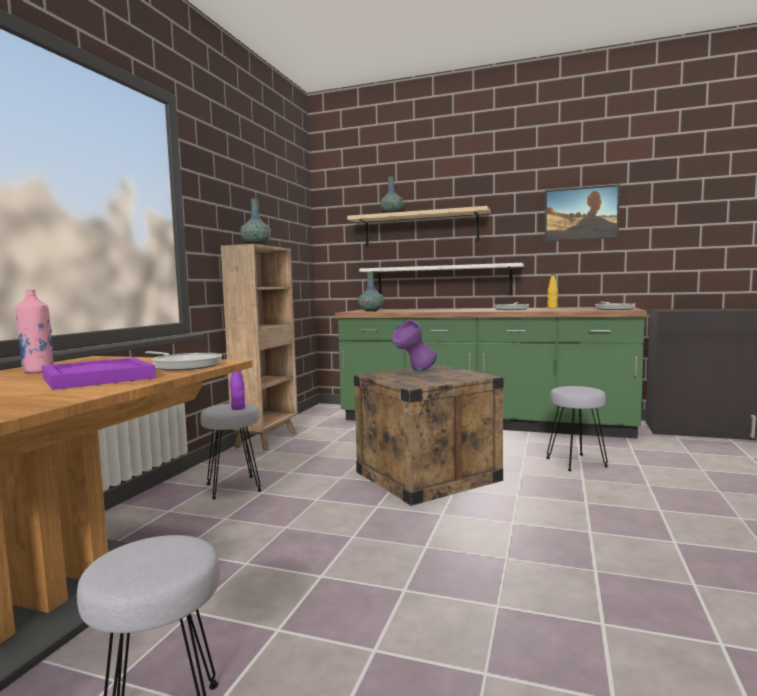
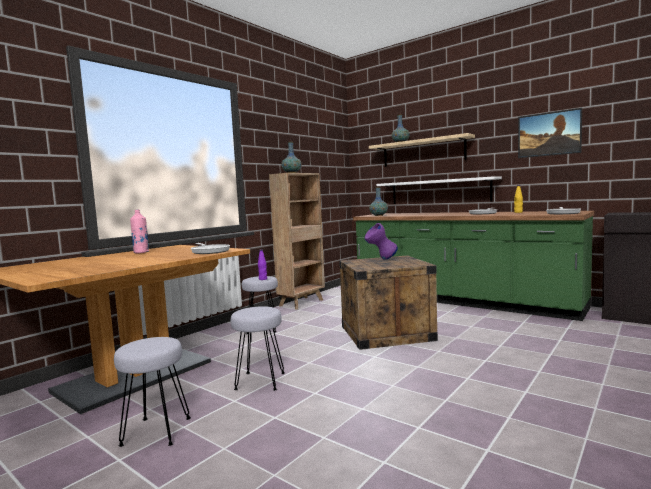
camera: 20 degrees right, 0 degrees up
(96, 378) = (159, 257): purple tray -> none
(576, 463) = (507, 334): grey stool -> grey stool (260, 382)

